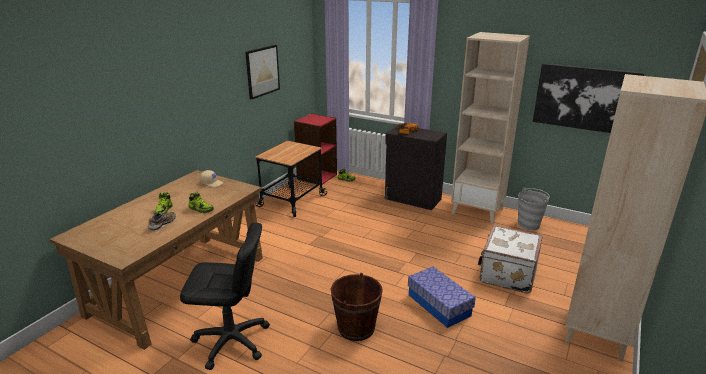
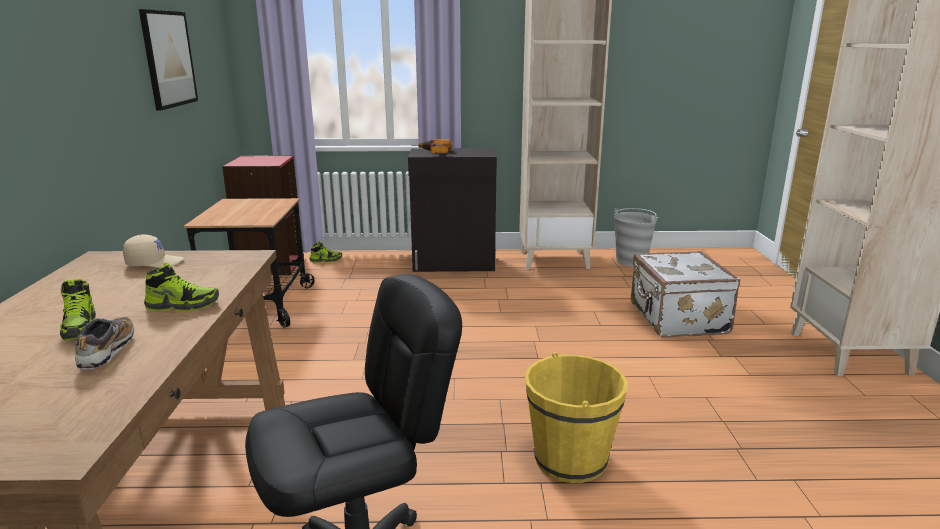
camera: 30 degrees left, 5 degrees down
(356, 328) = (570, 459): brown bucket -> yellow bucket
(439, 305) = (646, 383): storage box -> none
(585, 98) = (675, 70): picture -> none

